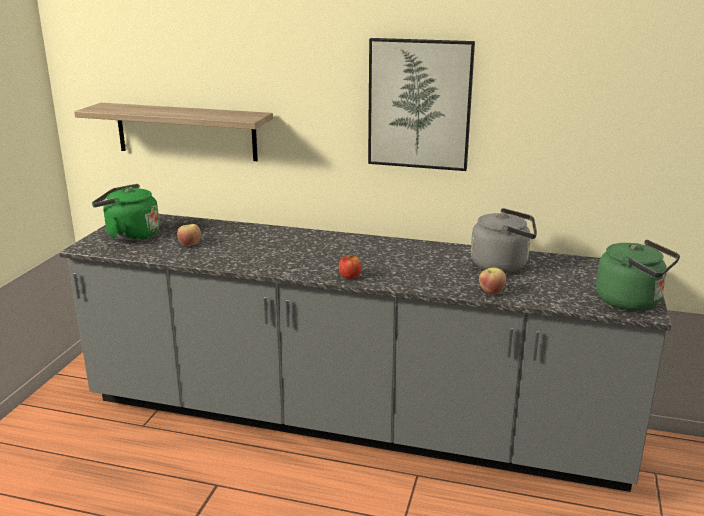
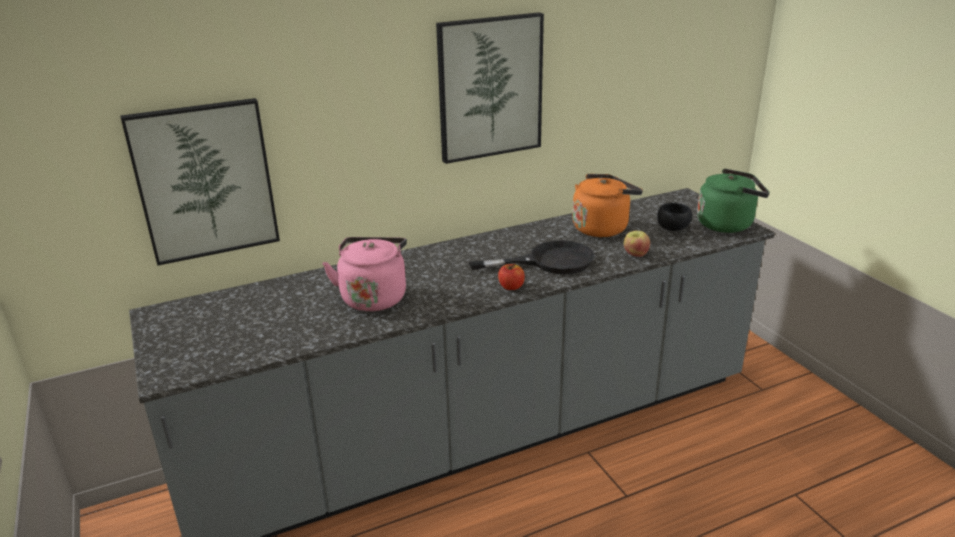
camera: 40 degrees left, 5 degrees up
(129, 235) = (196, 338): green kettle -> none
(186, 131) = (205, 181): shelf -> picture
(190, 244) = (292, 319): apple -> none
(254, 250) = (374, 297): none -> pink kettle
(410, 271) = (549, 261): none -> black frying pan
(503, 265) = (602, 227): grey kettle -> orange kettle
(568, 287) = (673, 228): none -> black bowl

